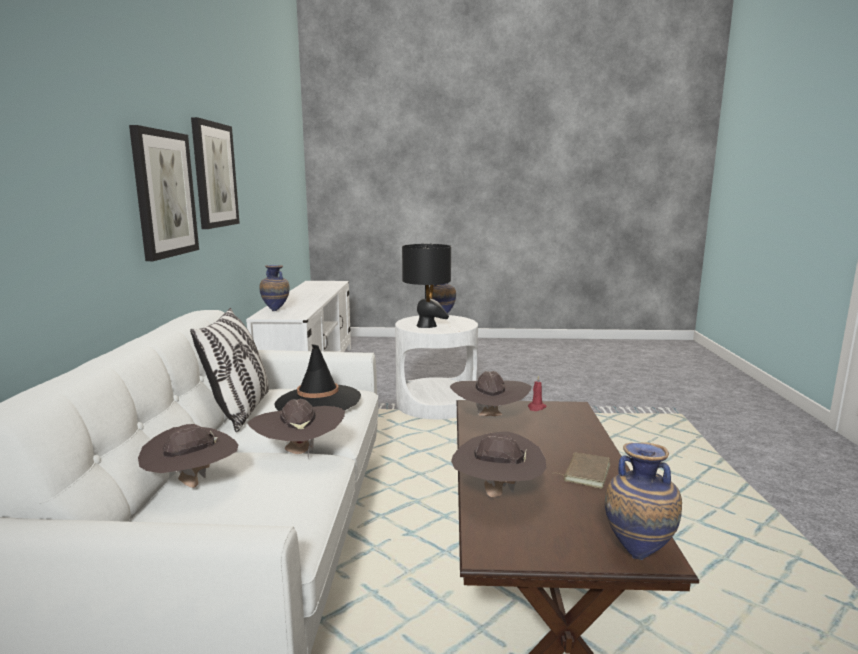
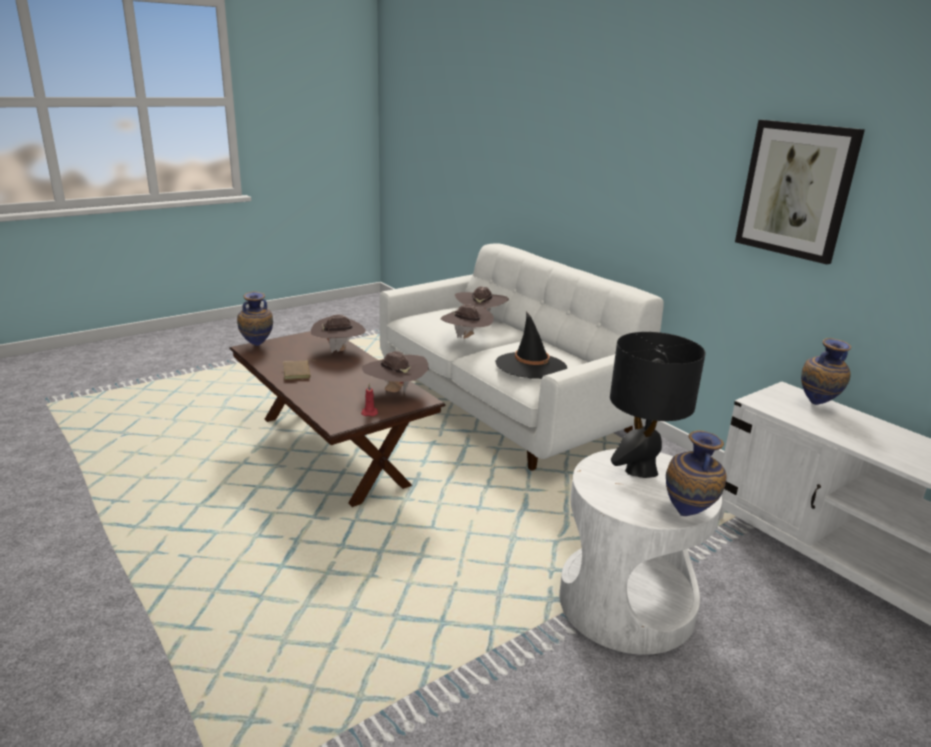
camera: 140 degrees right, 10 degrees up
(164, 194) = (684, 190): picture -> none
(240, 411) = (561, 350): pillow -> none

